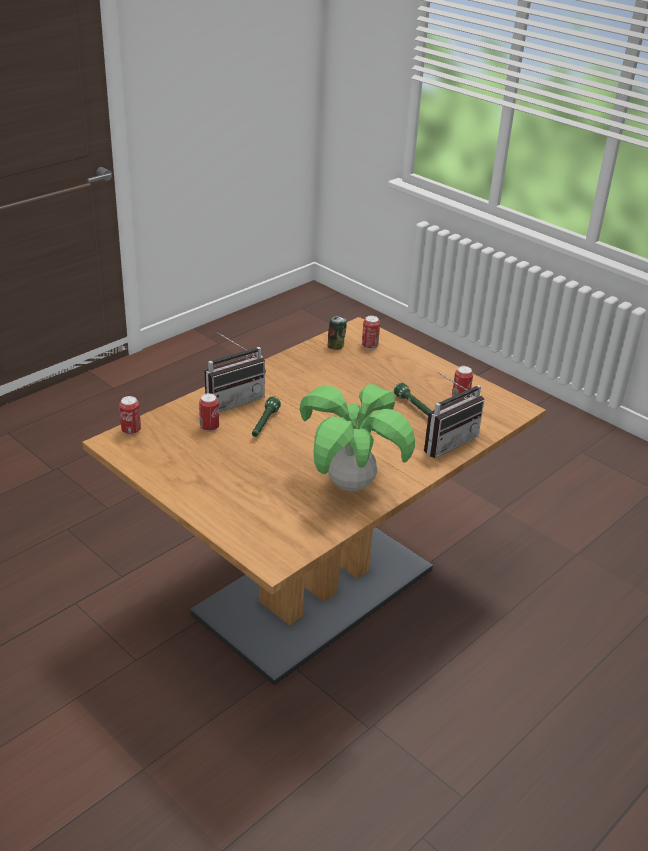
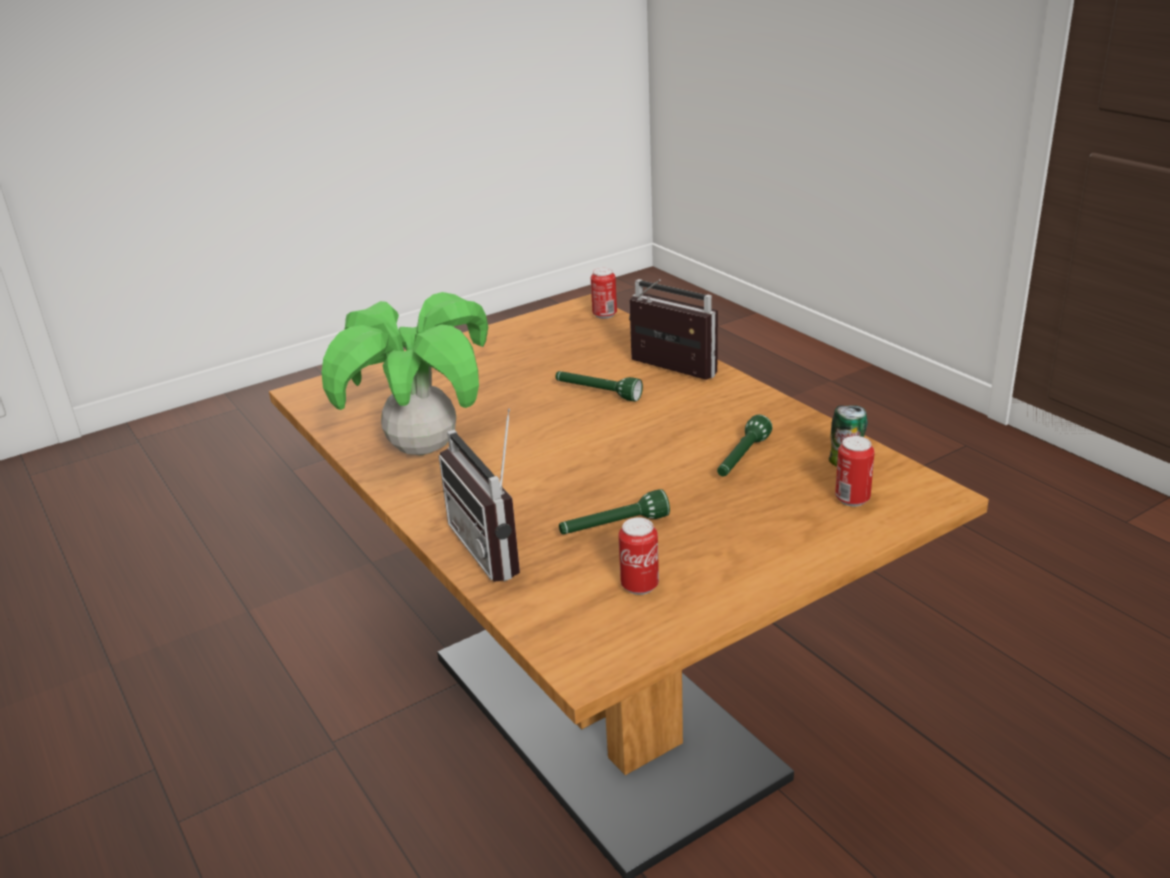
camera: 105 degrees right, 5 degrees down
(209, 427) = (599, 357): can -> none
(232, 400) = (666, 372): radio -> radio turned 150 degrees clockwise
(338, 374) = (741, 459): none -> green flashlight

